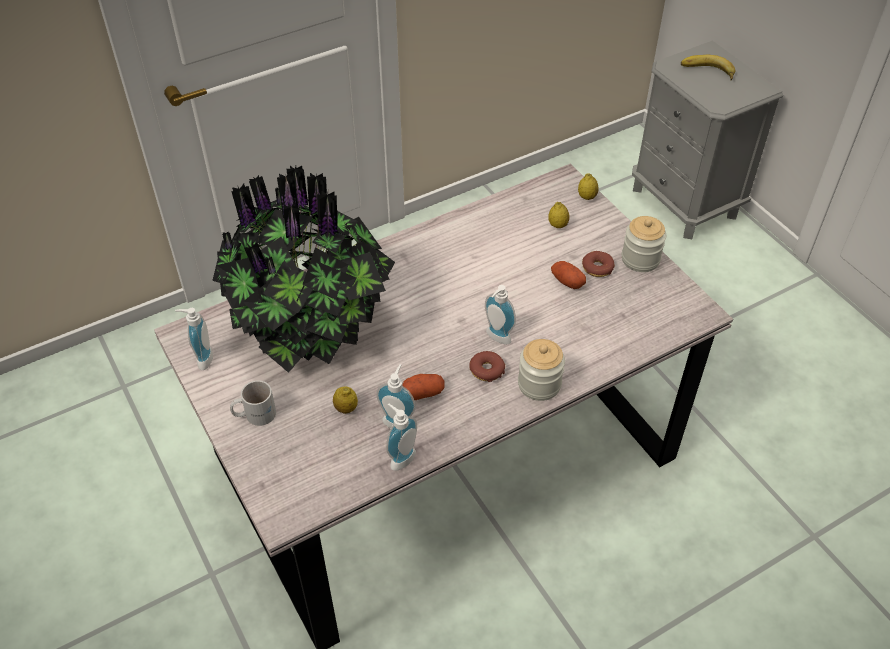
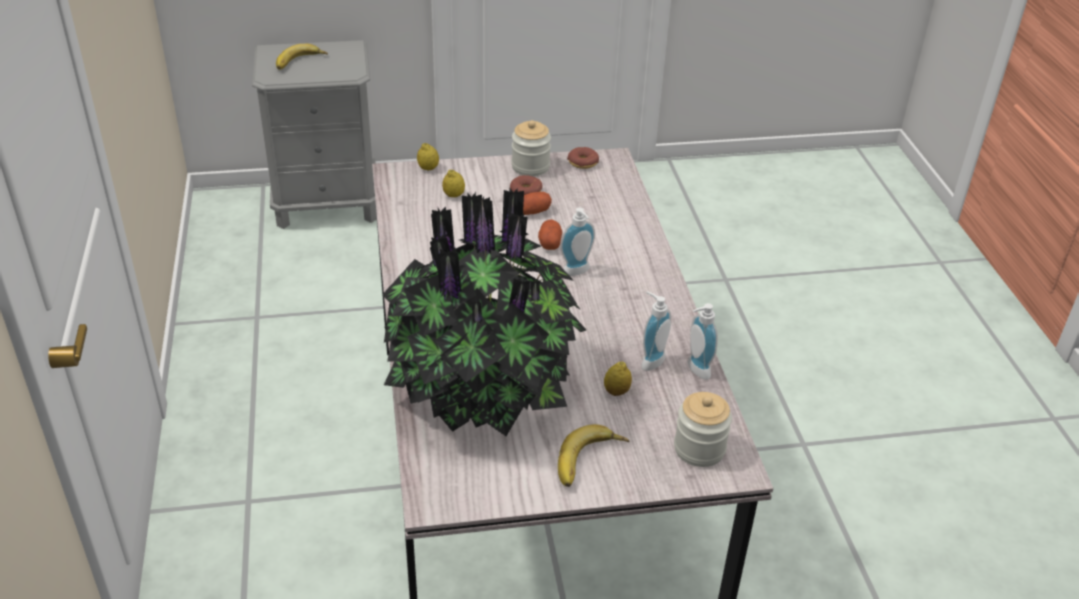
camera: 70 degrees left, 10 degrees down
(201, 359) = (483, 491): soap dispenser -> none
(254, 414) = (590, 462): white mug -> banana
(423, 393) = (622, 335): potato -> potato (549, 243)
(486, 370) = (614, 289): donut -> donut (583, 162)
(539, 384) = (647, 264): jar -> jar (699, 449)

